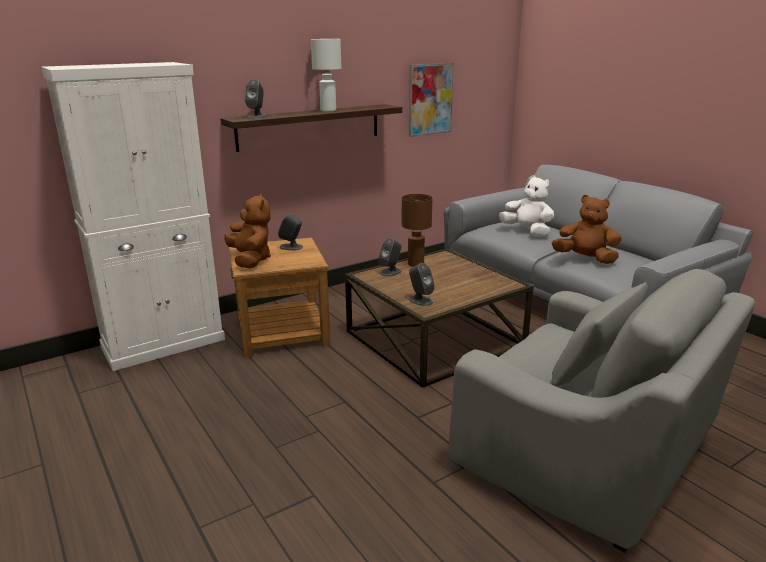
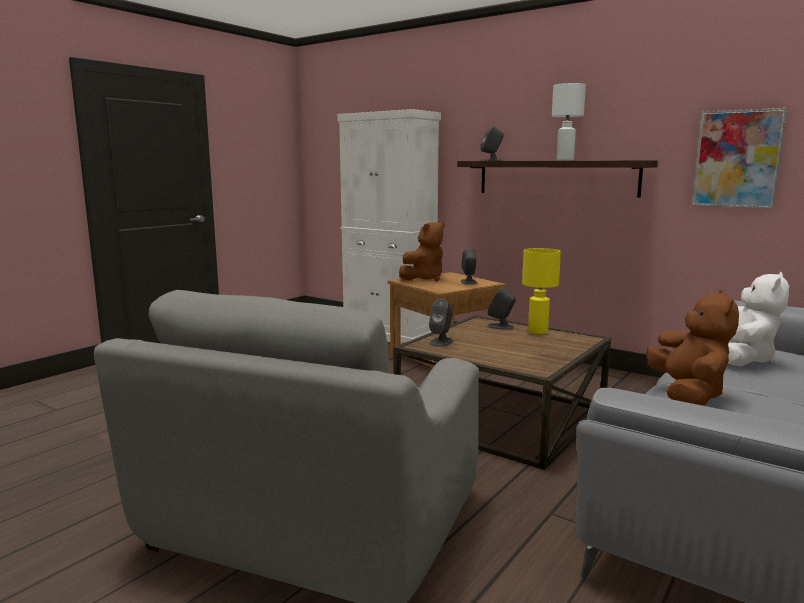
camera: 70 degrees right, 10 degrees down
(416, 264) = (538, 332): brown table lamp -> yellow table lamp

